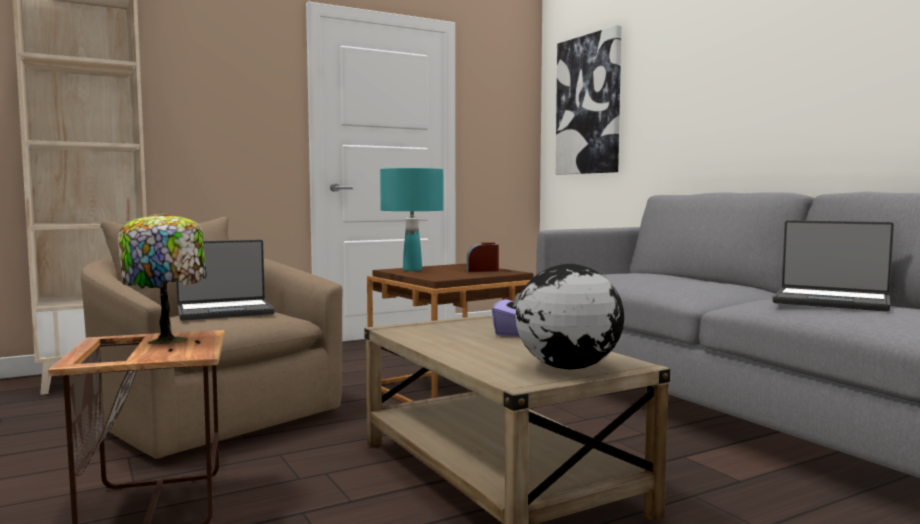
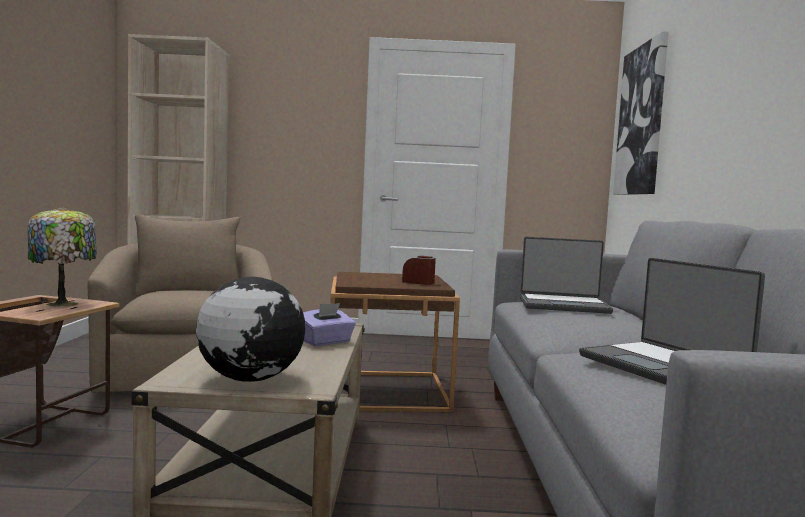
camera: 30 degrees right, 0 degrees up
(225, 312) = (191, 291): laptop -> laptop (563, 305)
(412, 270) = (364, 275): turquoise table lamp -> none

